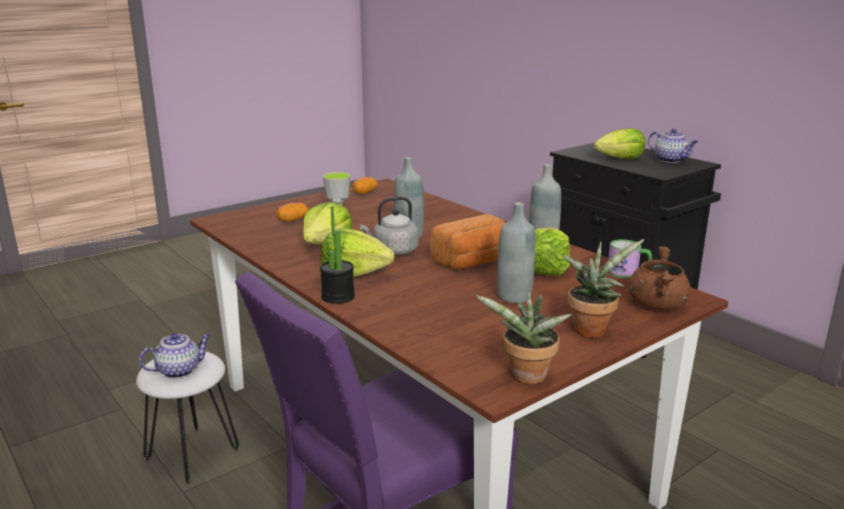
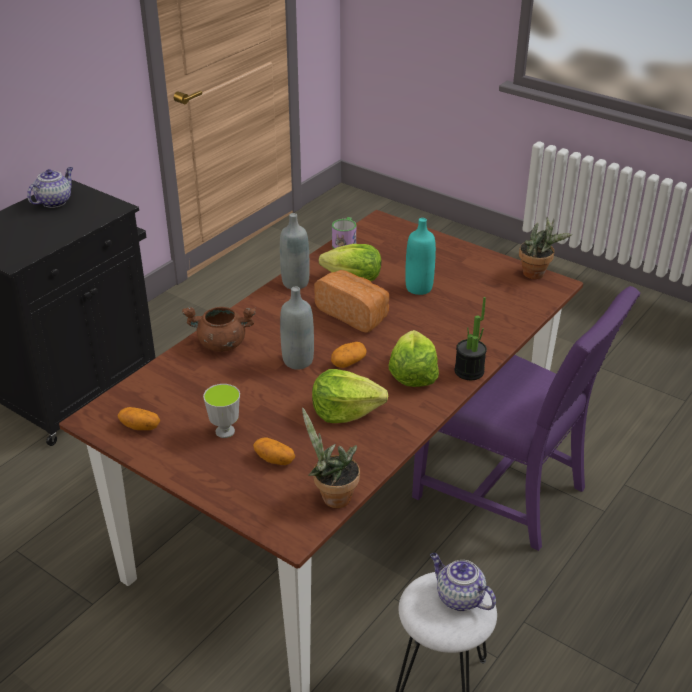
camera: 105 degrees left, 15 degrees up
(393, 251) = (348, 362): grey kettle -> potato
(514, 297) = (419, 288): grey bottle -> turquoise bottle
(592, 329) = (454, 255): potted plant -> potted plant (332, 497)
(620, 159) = (49, 229): lettuce -> none
(656, 304) = (399, 233): brown cooking pot -> brown cooking pot (221, 344)

